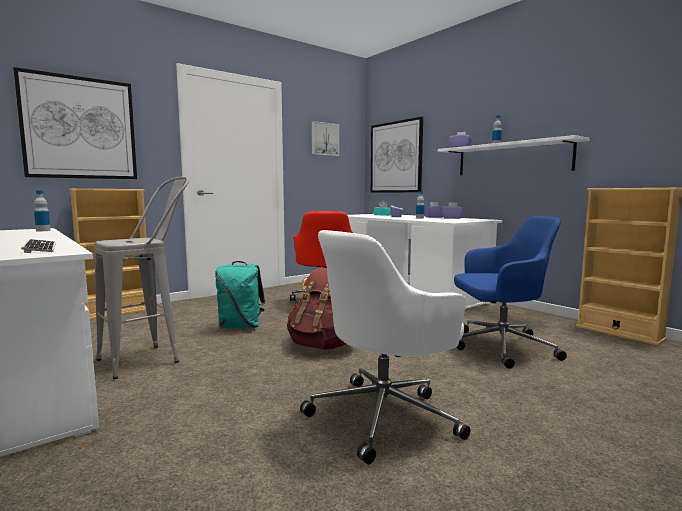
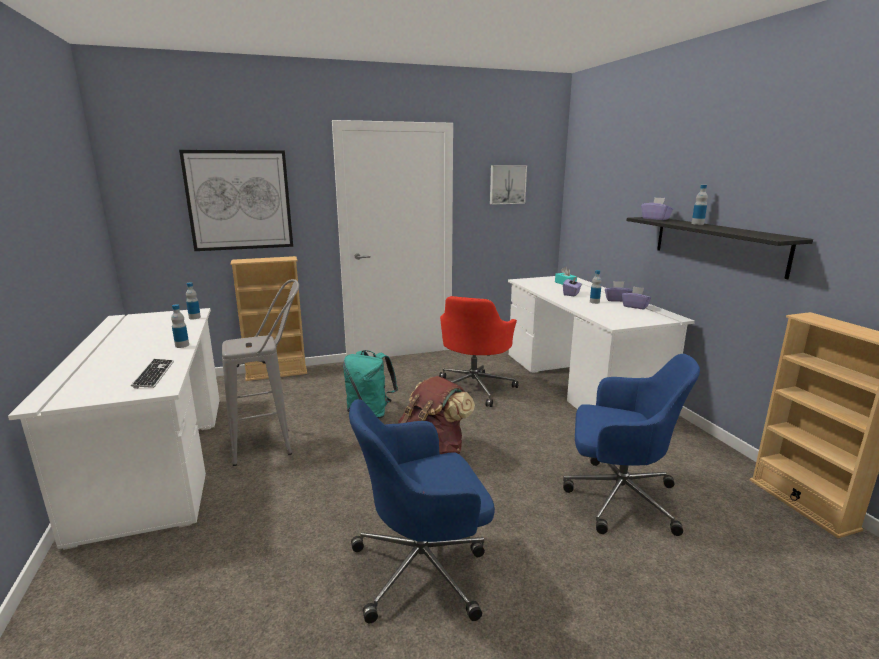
camera: 20 degrees right, 10 degrees up
(51, 238) = (182, 345): none -> bottle
(385, 415) = (423, 568): white office chair -> blue office chair
(396, 157) = (593, 209): picture -> none
(512, 159) = (717, 244): white shelf -> black shelf

